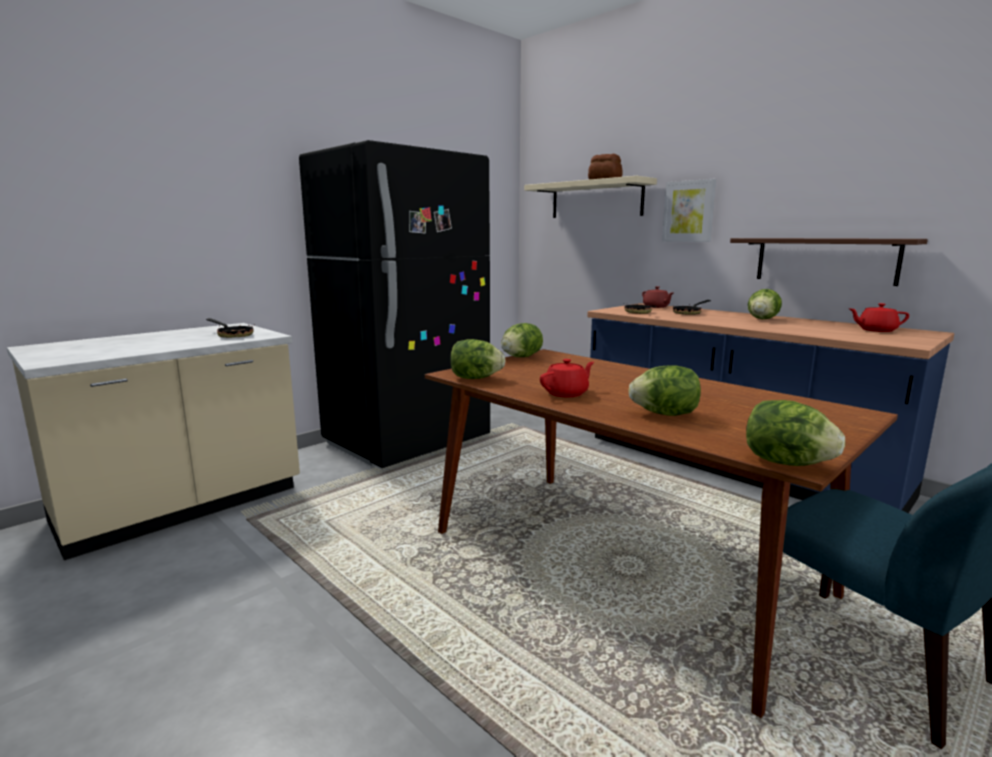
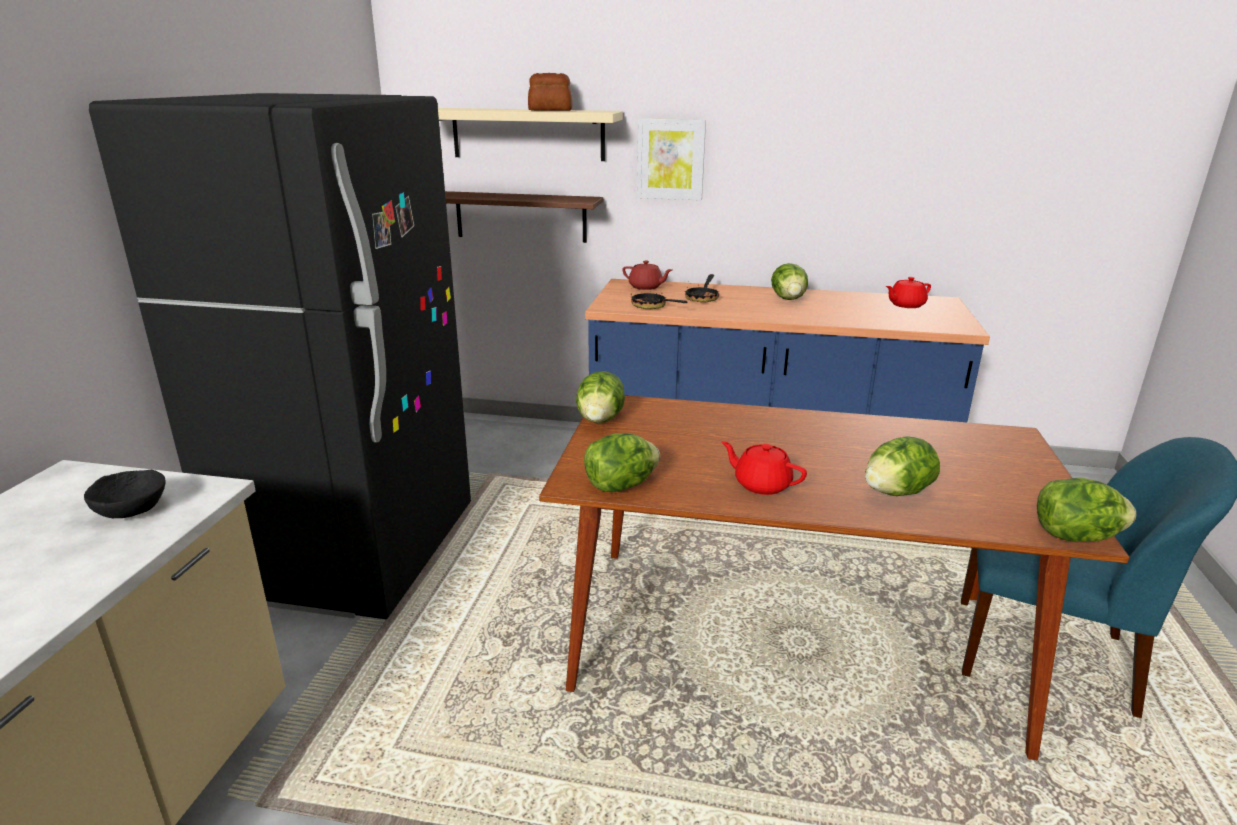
camera: 35 degrees left, 10 degrees up
(232, 335) = (131, 511): frying pan -> black bowl
(566, 393) = (761, 484): red teapot -> red teapot turned 75 degrees counterclockwise
(825, 260) = (836, 224): brown shelf -> brown shelf (521, 216)

